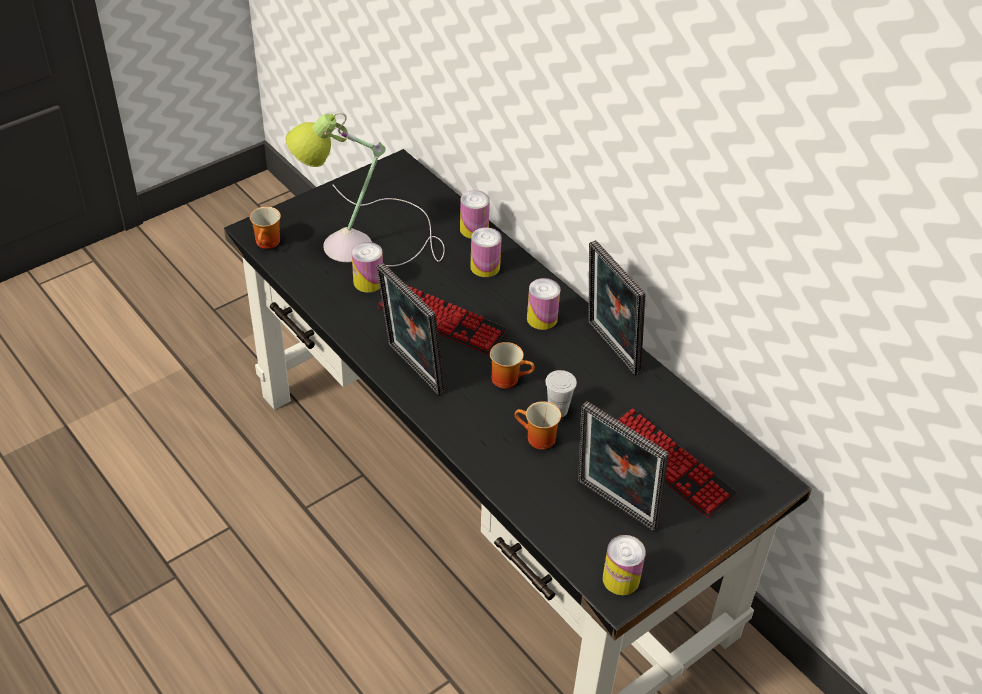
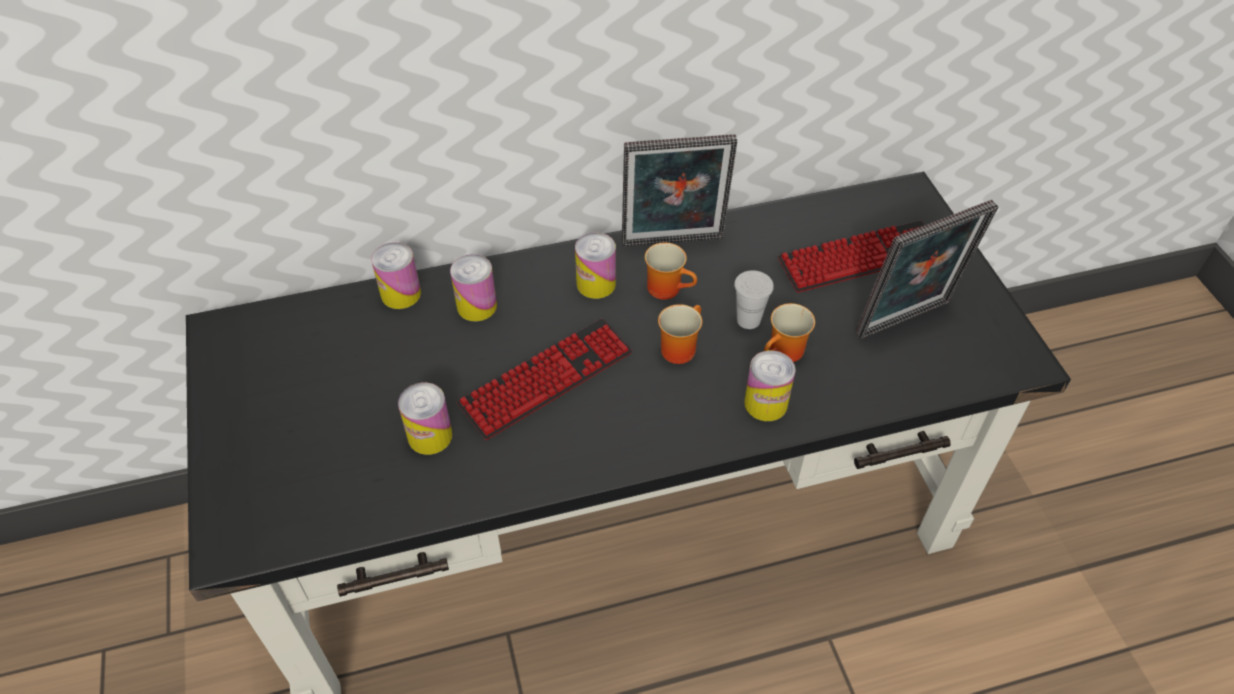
camera: 65 degrees left, 5 degrees up
(269, 243) = (270, 535): mug -> mug (668, 287)
(365, 239) = (341, 413): table lamp -> none
(411, 370) = (620, 439): picture frame -> none
(621, 579) = (1006, 351): can -> can (765, 403)

